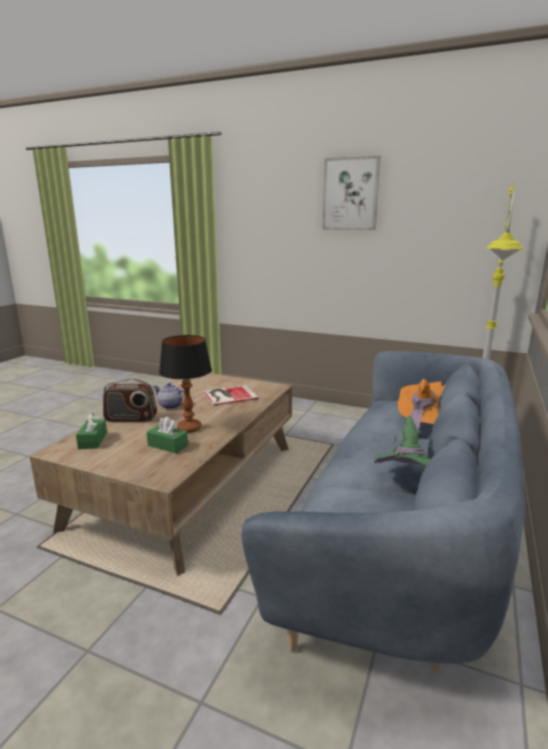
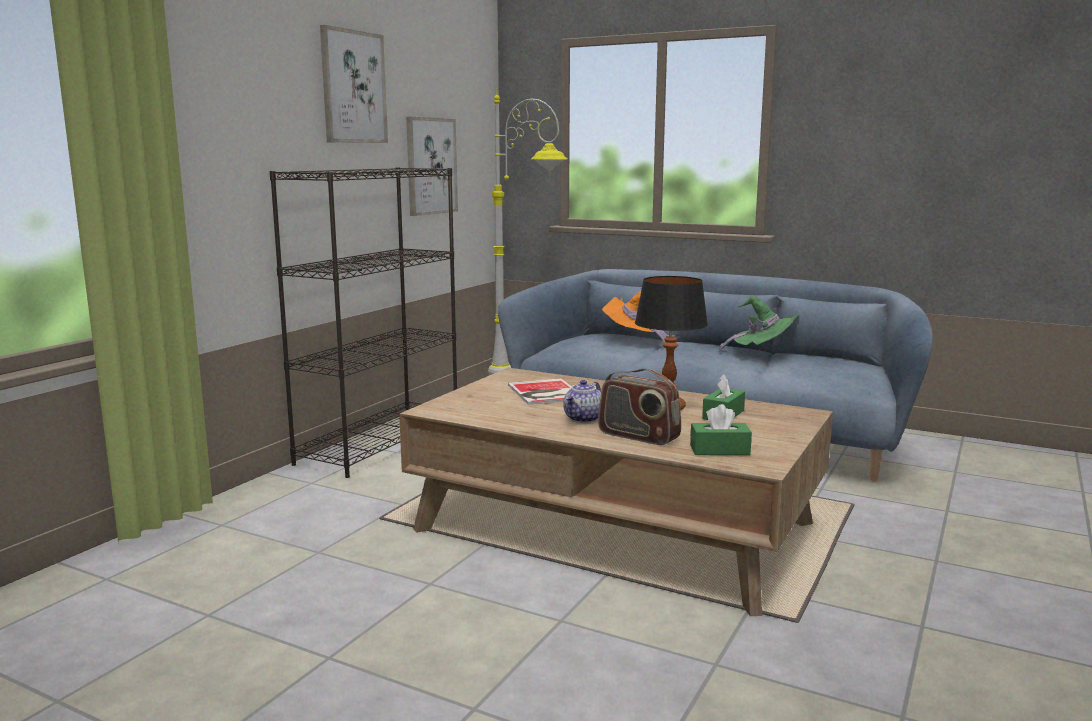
camera: 85 degrees left, 5 degrees down
(131, 419) = (638, 436): radio -> radio turned 120 degrees clockwise
(317, 409) = (380, 443): none -> black bookcase
(429, 248) = (431, 166): none -> picture

